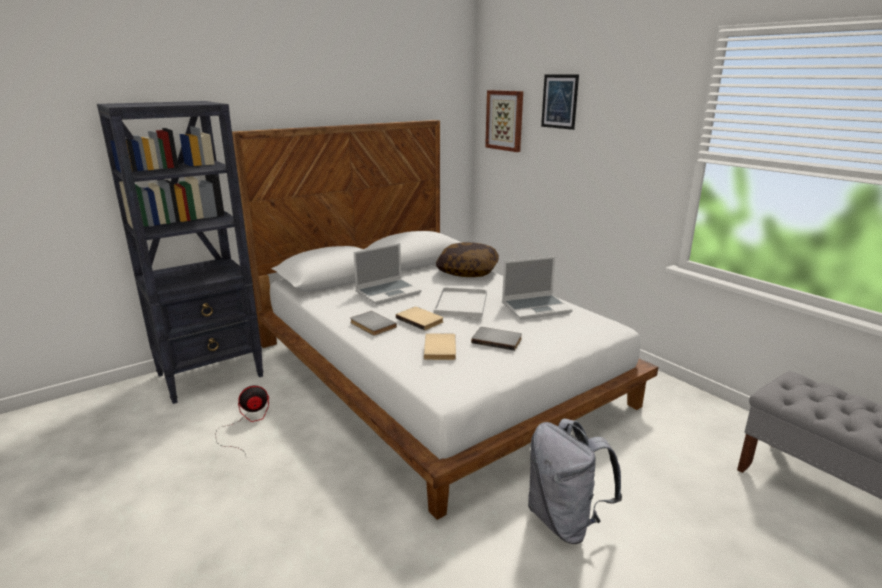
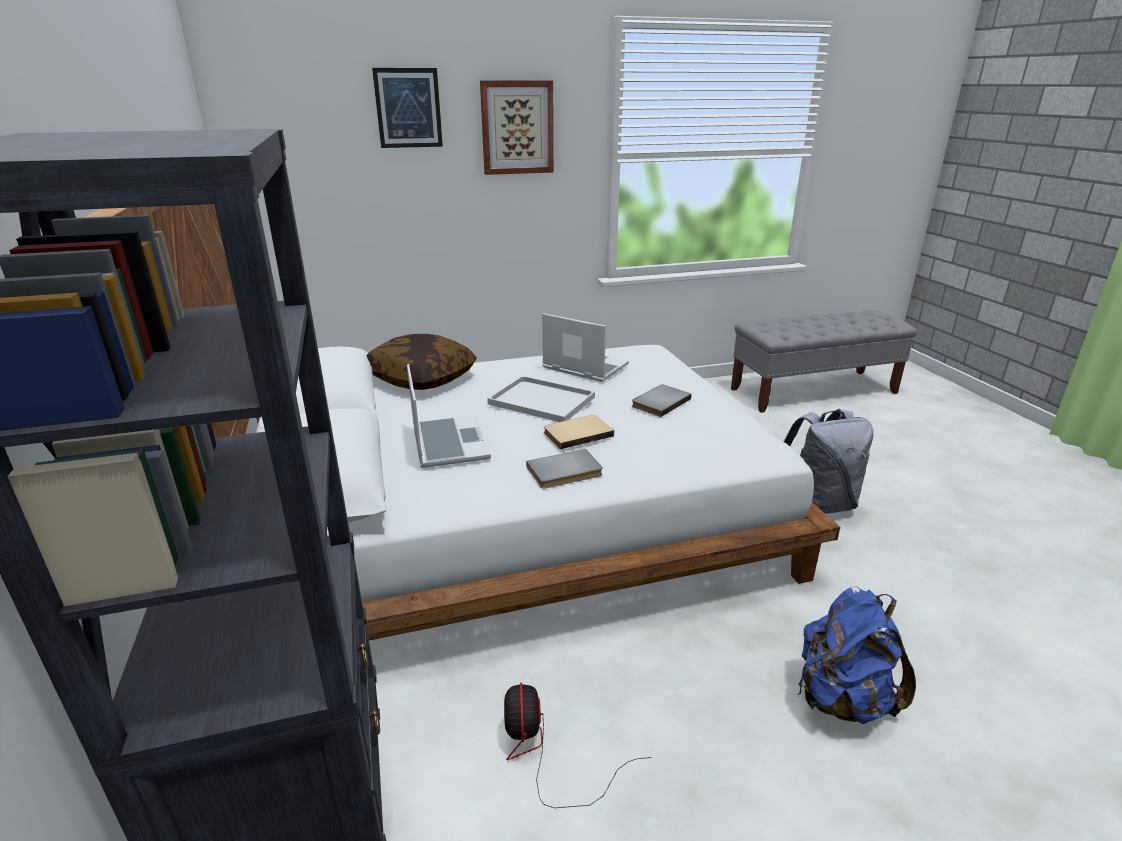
camera: 70 degrees left, 5 degrees up
(302, 538) = (841, 699): none -> blue backpack
(441, 348) = (675, 434): beige book -> none
(505, 120) = (296, 146): picture -> picture (517, 127)
(536, 308) = (583, 367): laptop -> laptop turned 60 degrees counterclockwise

